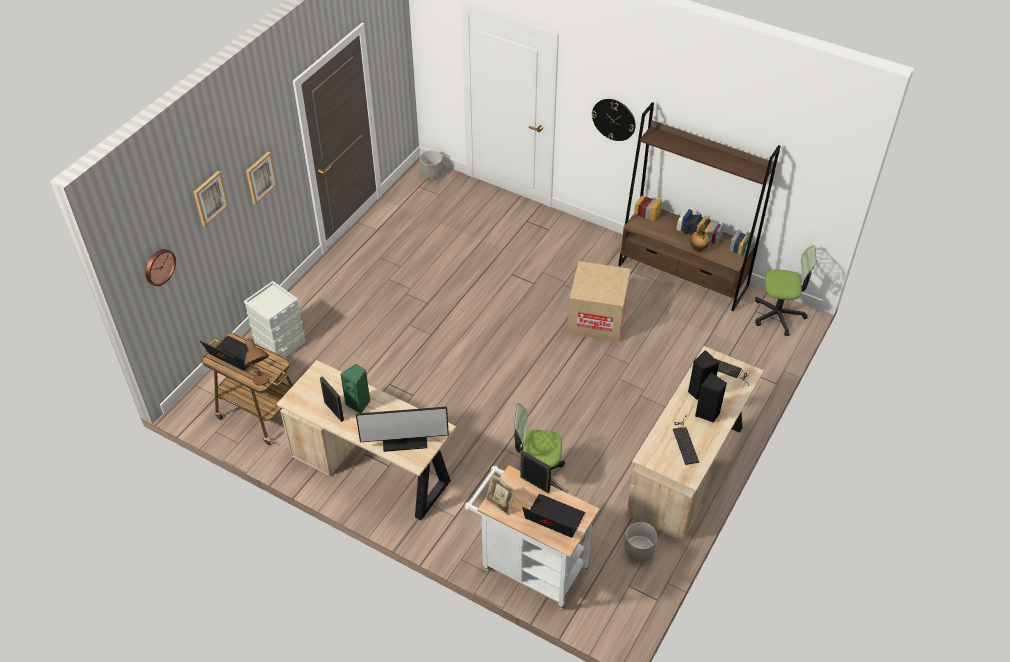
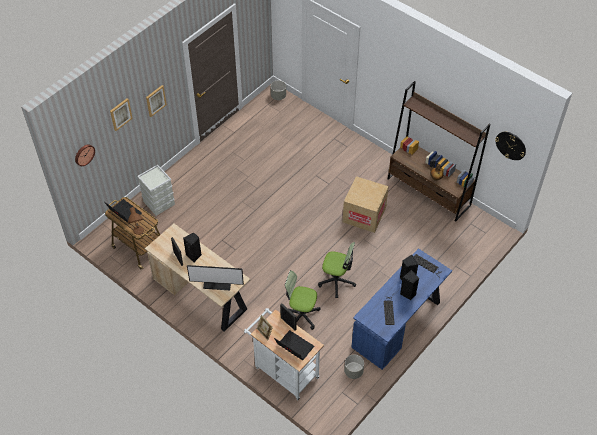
camera: 10 degrees right, 5 degrees up
(359, 404) = (194, 255): green speaker -> black speaker
(614, 119) = (392, 85): wall clock -> wall clock (510, 145)
(689, 468) = (398, 324): beige desk -> blue desk
(778, 315) = (485, 228): office chair -> office chair (336, 281)

